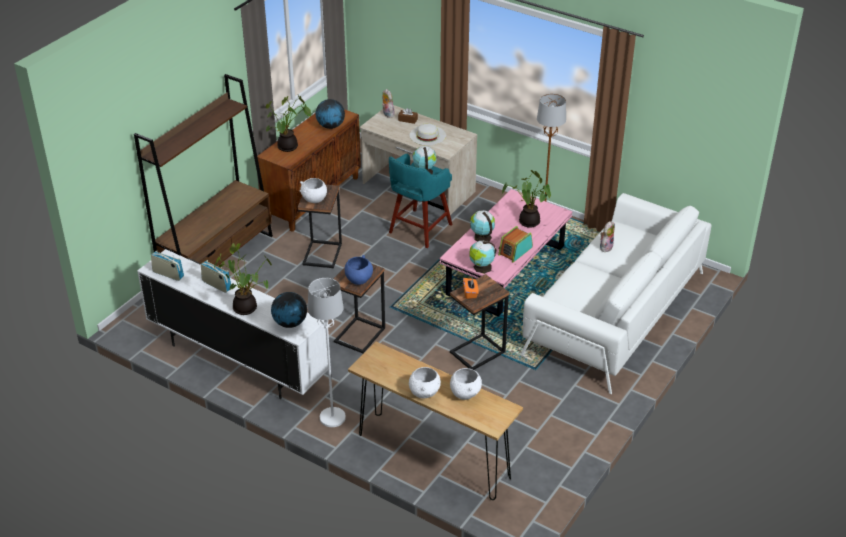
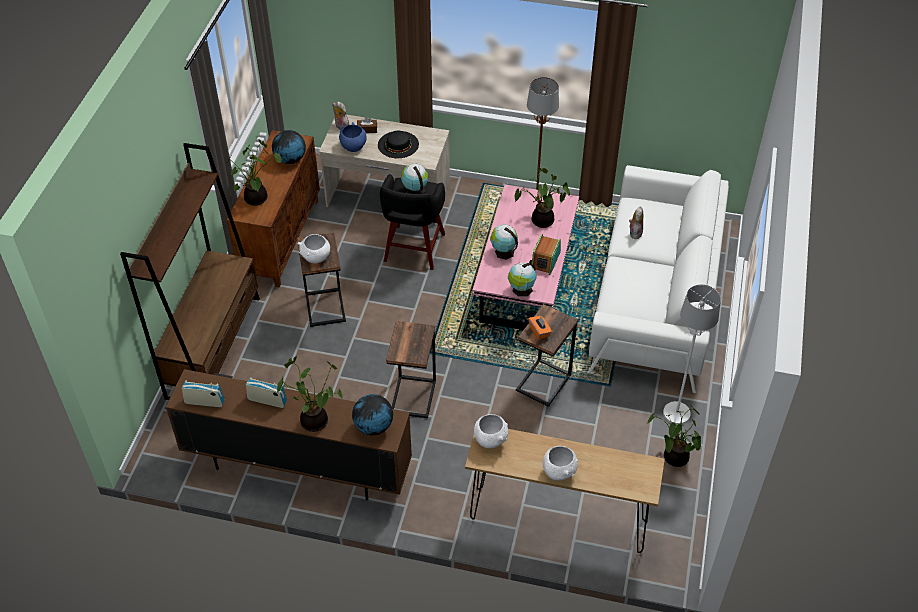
camera: 20 degrees left, 10 degrees up
(236, 361) = (296, 467): white tv stand -> brown tv stand
(332, 418) = (433, 506): white floor lamp -> white floor lamp (676, 414)
(358, 280) = (415, 348): blue bowl -> blue bowl (353, 147)
(419, 229) = (413, 249): turquoise stool -> black stool
(427, 135) = (398, 144): white hat -> black hat
(465, 394) = (600, 460): white bowl -> white bowl (490, 440)
(563, 437) = (673, 457): none -> potted plant

